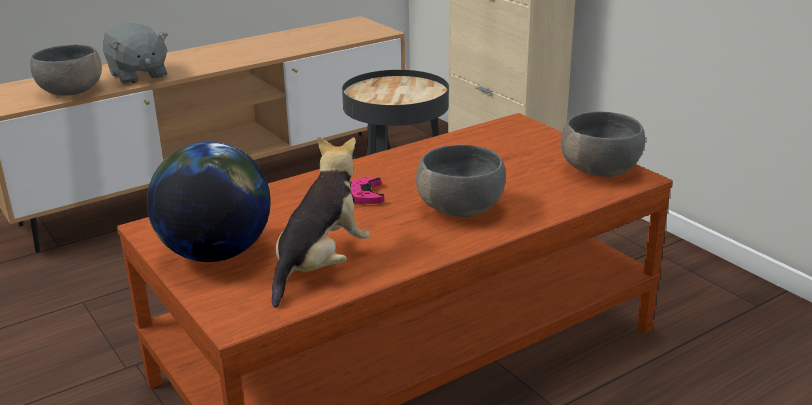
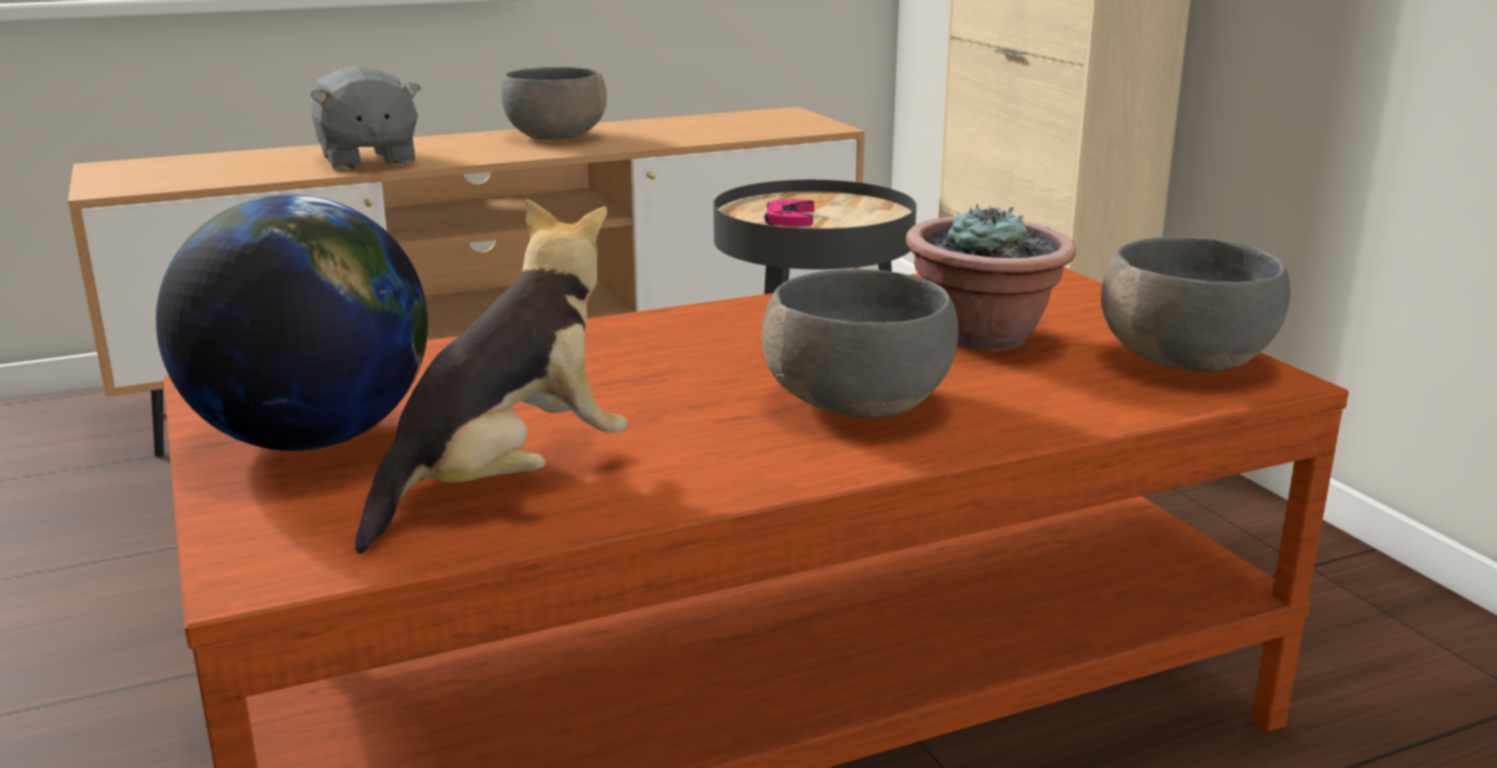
camera: 10 degrees right, 5 degrees down
(71, 91) = (241, 173): grey bowl -> grey bowl (556, 136)
(366, 195) = (673, 364): pink game controller -> pink game controller (789, 219)
(506, 165) = (984, 337): none -> potted plant

